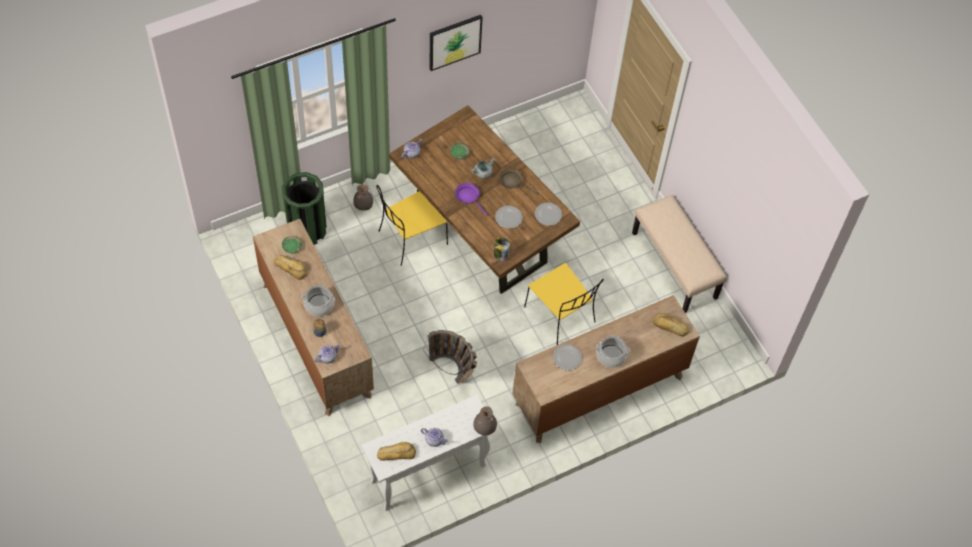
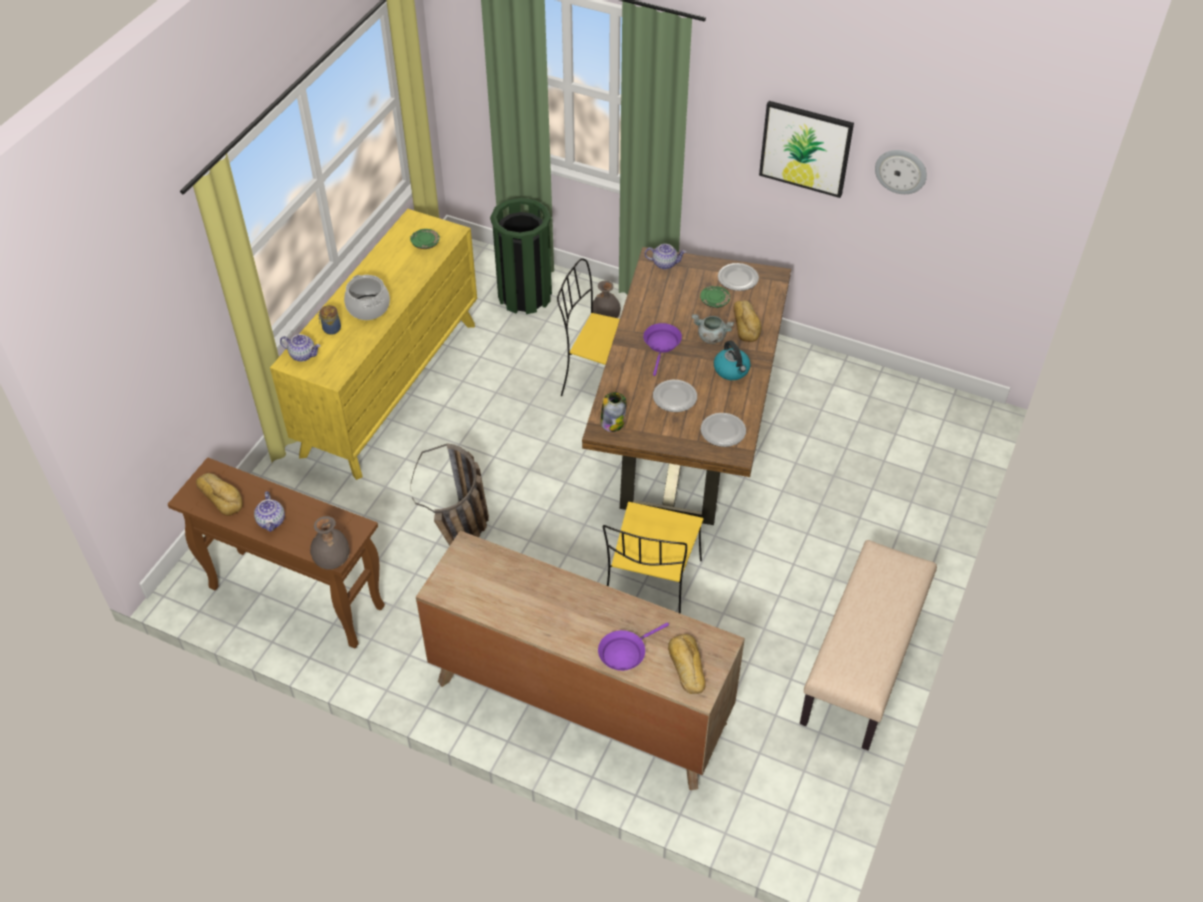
camera: 55 degrees right, 10 degrees down
(291, 268) = (396, 258): bread -> bread (746, 324)
(316, 339) = (390, 386): brown dresser -> yellow dresser
(427, 474) = (295, 597): white console table -> brown console table
(510, 20) = (901, 171): none -> wall clock
(513, 182) = (732, 370): brown frying pan -> kettle
(567, 357) = (519, 579): plate -> plate (738, 278)
(611, 356) = (568, 626): cooking pot -> none
(643, 344) = (625, 652): none -> purple frying pan

